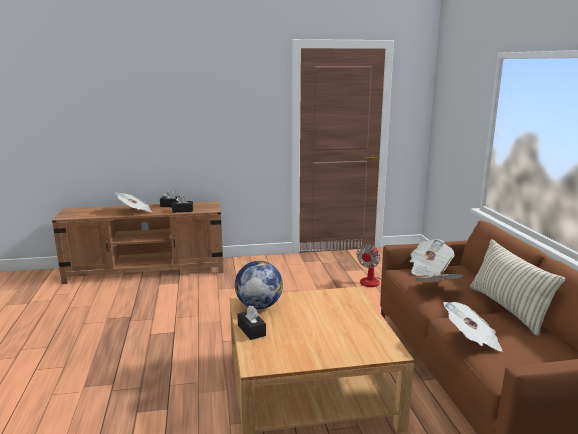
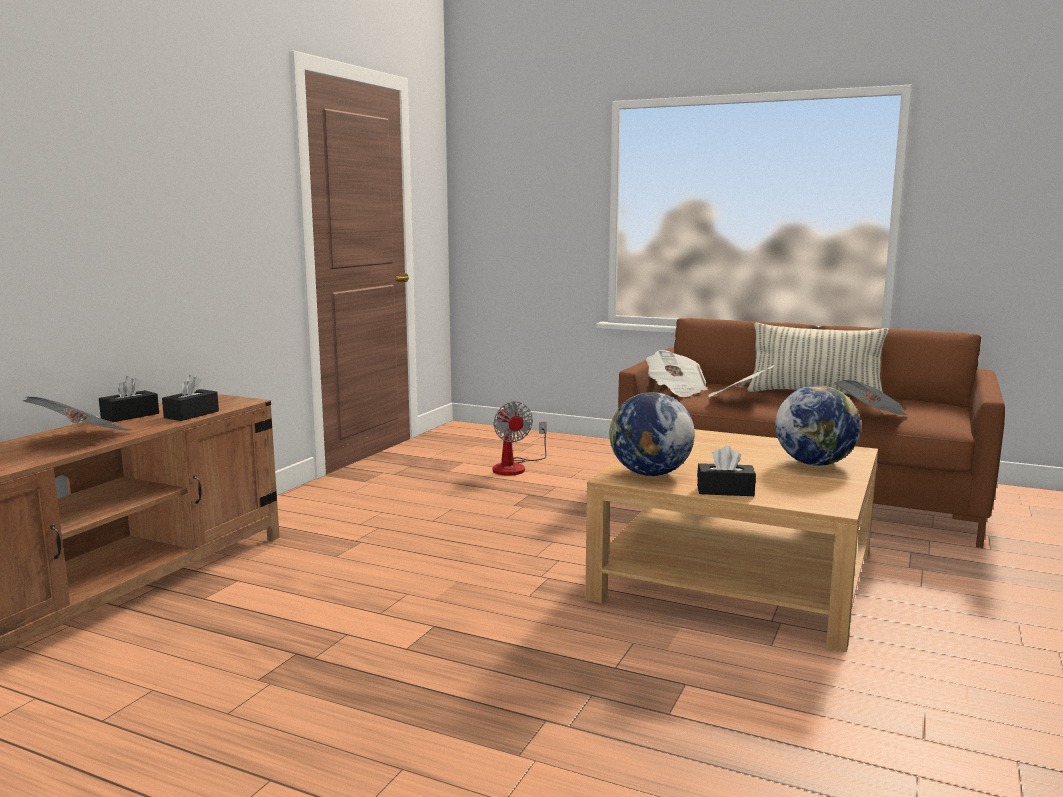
camera: 55 degrees left, 5 degrees down
(341, 344) = (814, 463): none -> globe

